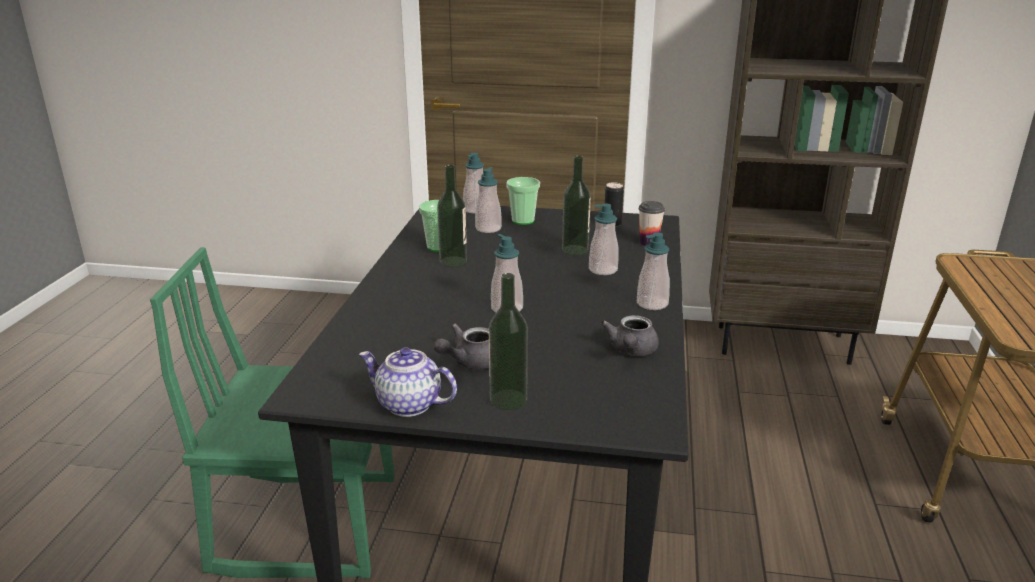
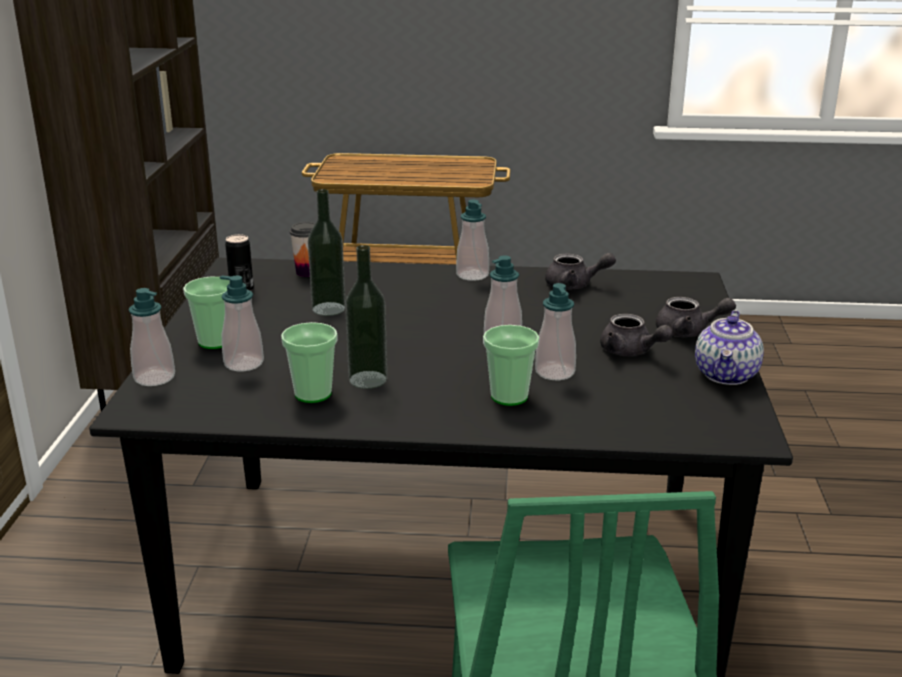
camera: 95 degrees left, 0 degrees up
(409, 305) = (509, 396): none -> cup
(508, 399) = (688, 332): bottle -> grey teapot
(603, 270) = (389, 295): soap dispenser -> soap dispenser (555, 372)

